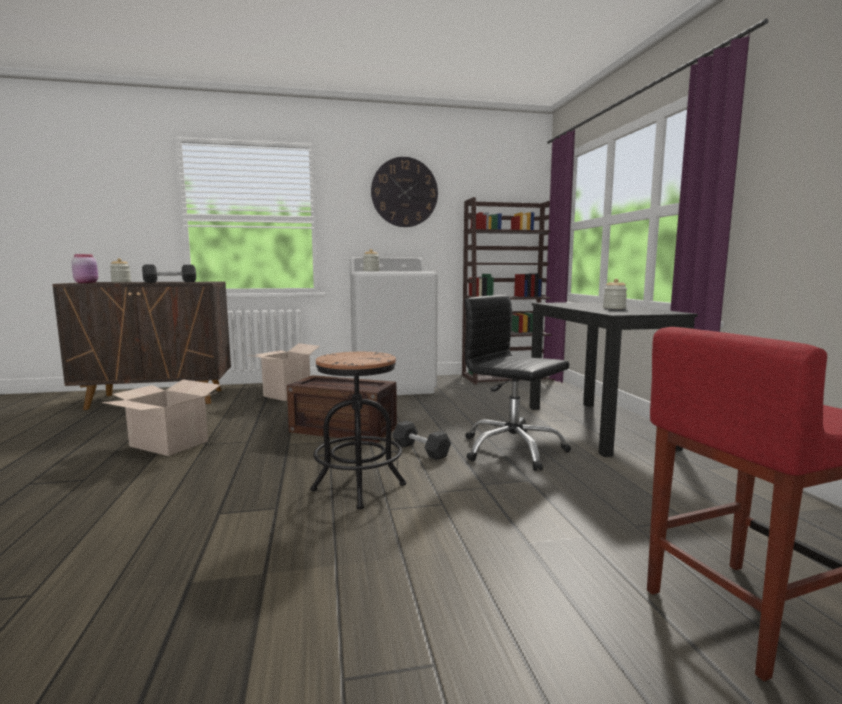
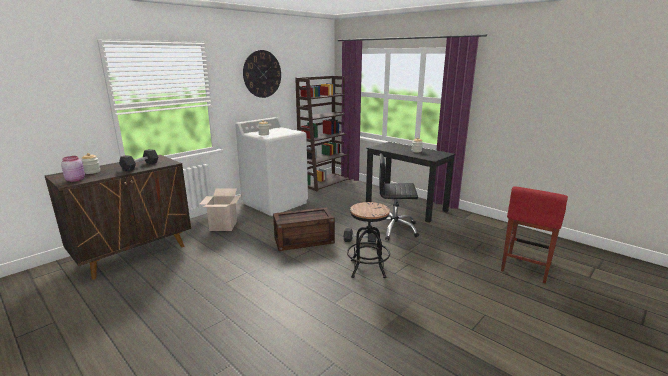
camera: 35 degrees left, 10 degrees up
(169, 443) = (225, 280): cardboard box -> none

